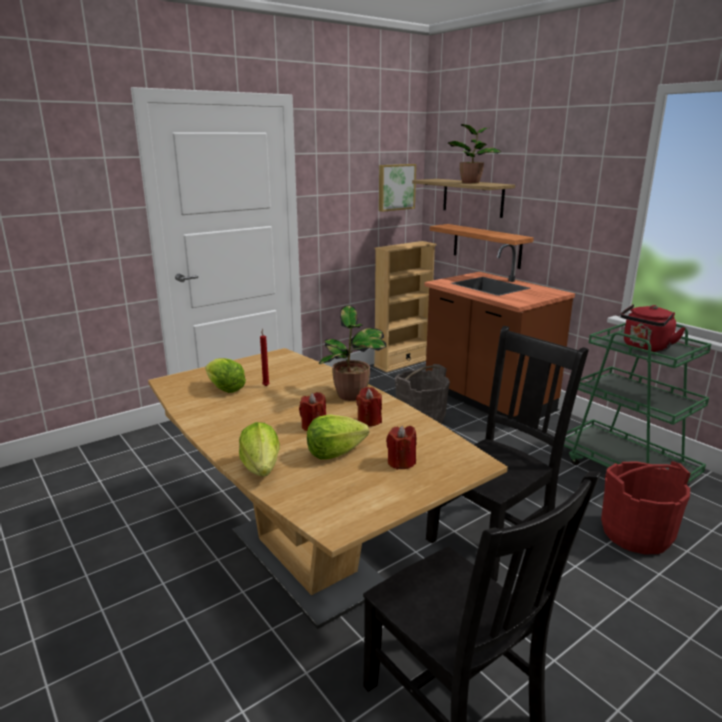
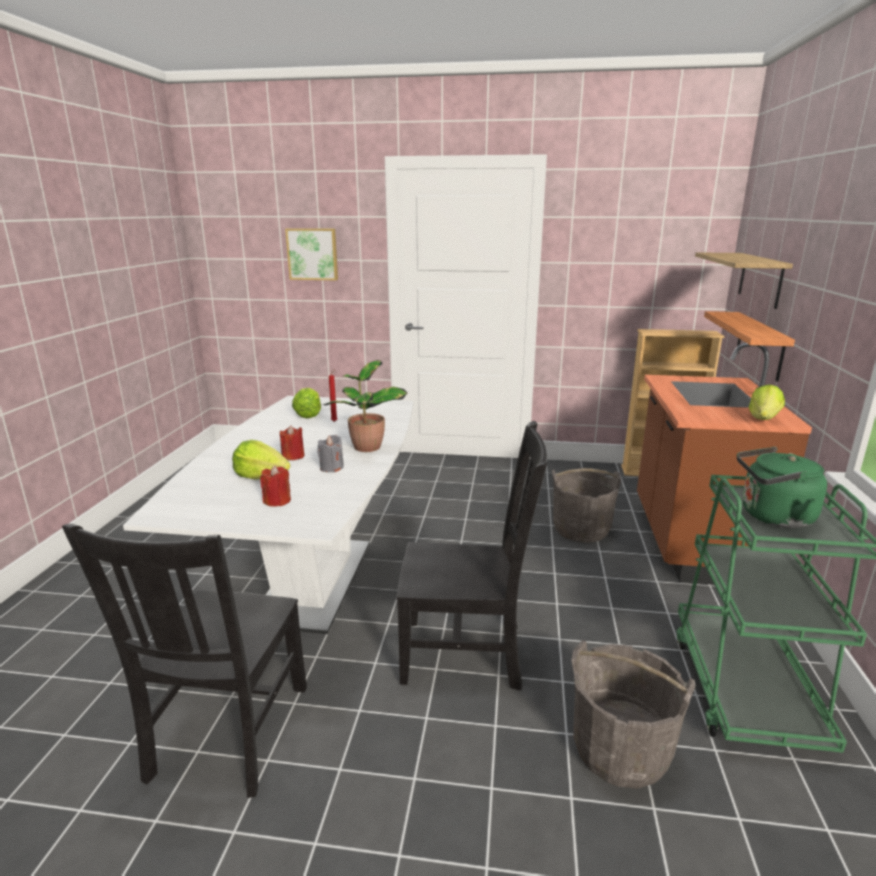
camera: 45 degrees right, 0 degrees up
(261, 468) = (208, 466): lettuce -> lettuce (763, 419)
(306, 558) = (315, 581): brown dining table -> white dining table
(369, 421) = (331, 468): red candle -> grey candle
(395, 187) = (683, 260): picture -> picture (313, 254)
(471, 182) = (744, 258): potted plant -> none
(636, 534) = (620, 749): red bucket -> grey bucket
(645, 348) = (772, 517): red kettle -> green kettle

